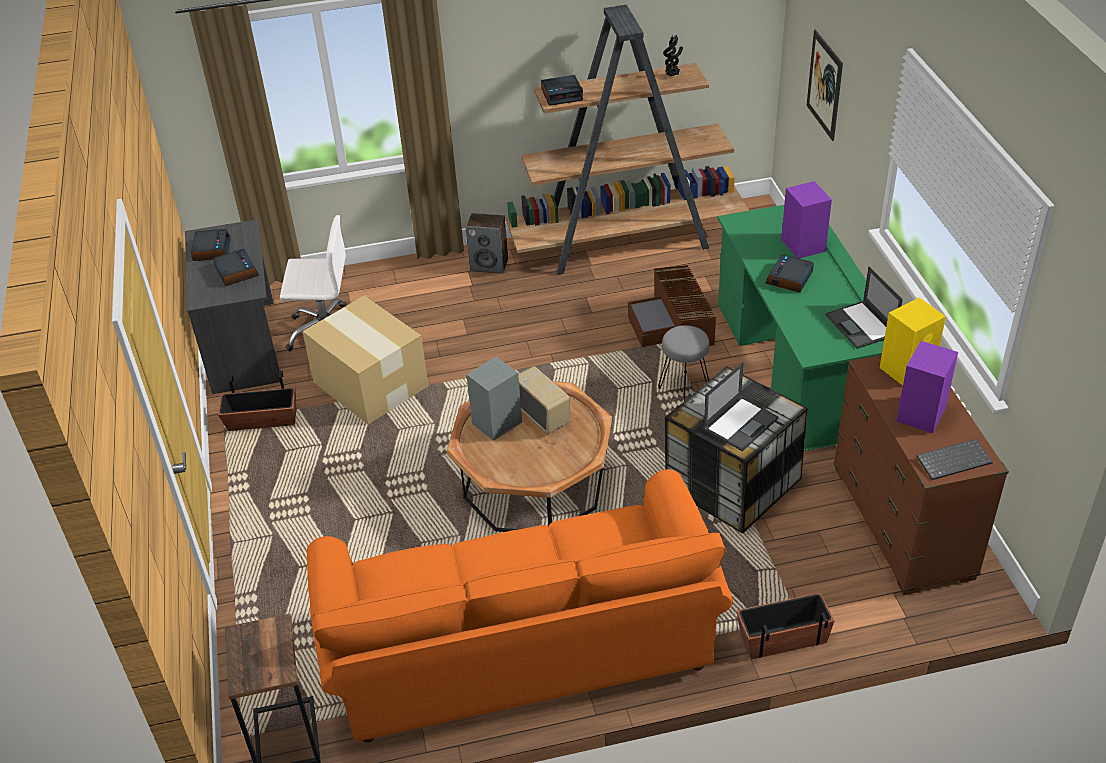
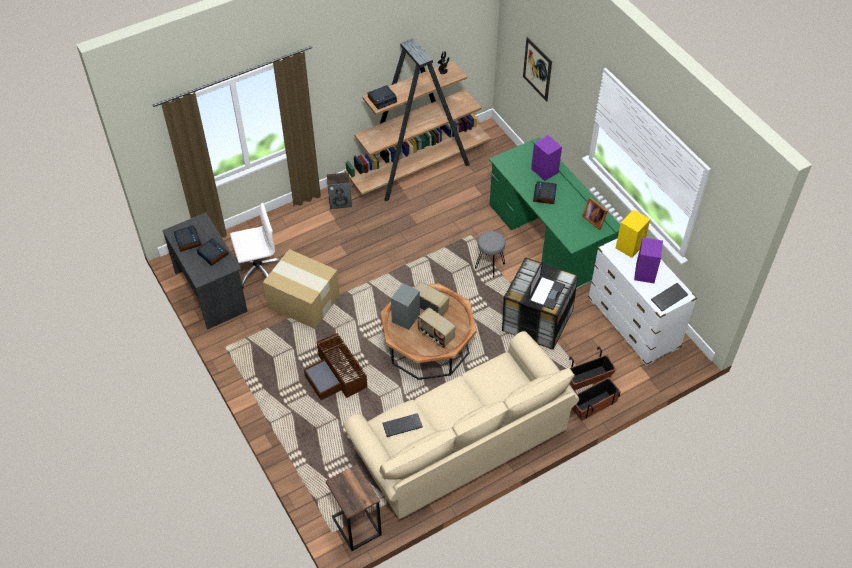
camera: 20 degrees left, 10 degrees up
(262, 421) = (248, 340): planter -> planter (588, 378)
(408, 579) = (402, 426): none -> keyboard
(520, 646) = (460, 444): orange sofa -> beige sofa
(533, 457) = (435, 335): none -> radio
(673, 324) = (468, 223): brown storage box -> brown storage box (336, 376)
(861, 326) = (594, 219): laptop -> picture frame
(902, 523) = (633, 324): brown dresser -> white dresser

